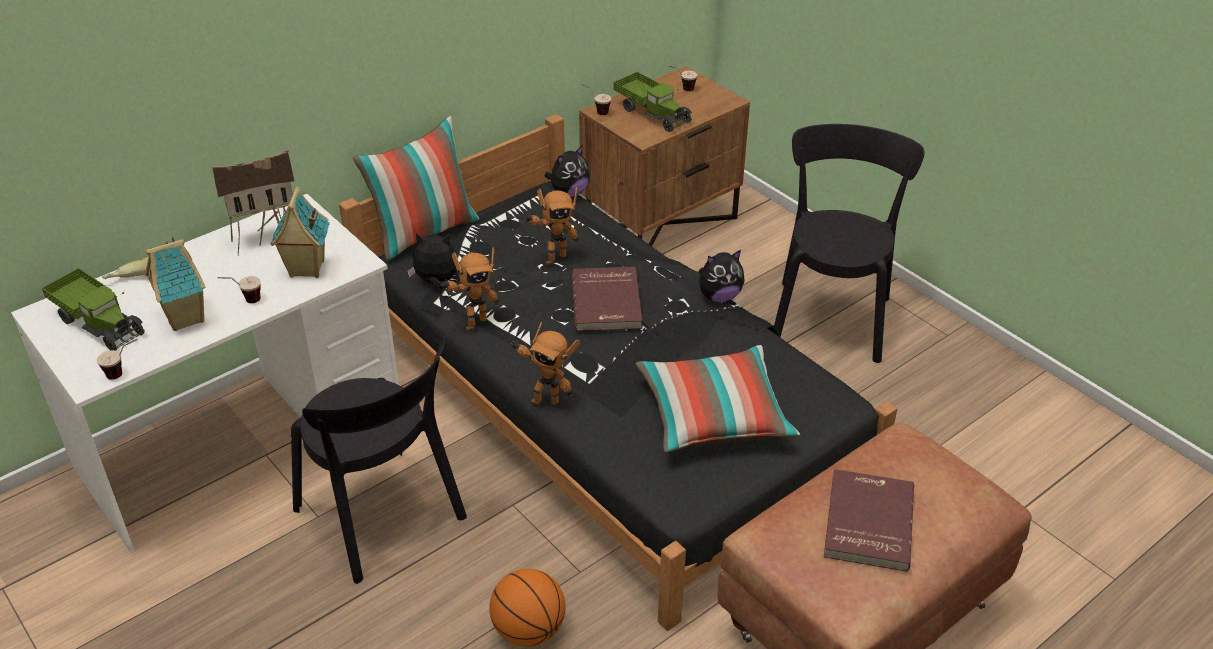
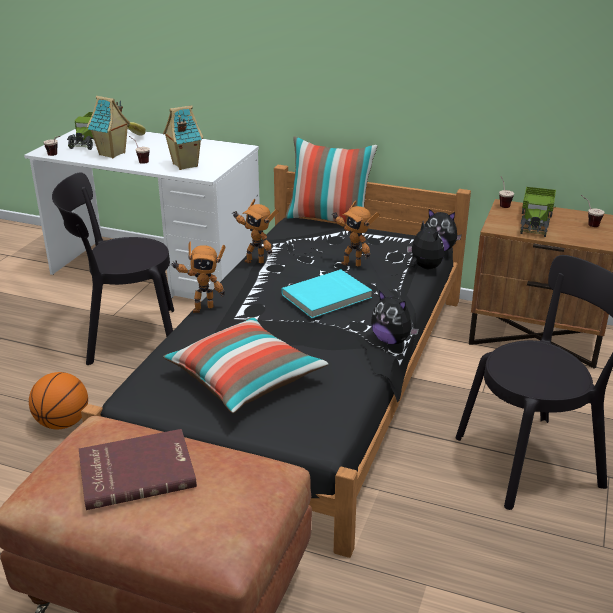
camera: 60 degrees right, 10 degrees down
(266, 238) = (203, 149): toy house -> none
(383, 518) = (126, 336): black chair -> black chair turned 60 degrees clockwise
(436, 282) = (284, 238): plush toy -> plush toy (424, 268)
(545, 400) = (202, 308): toy robot -> toy robot turned 90 degrees counterclockwise
(608, 302) = (327, 297): red book -> turquoise book

